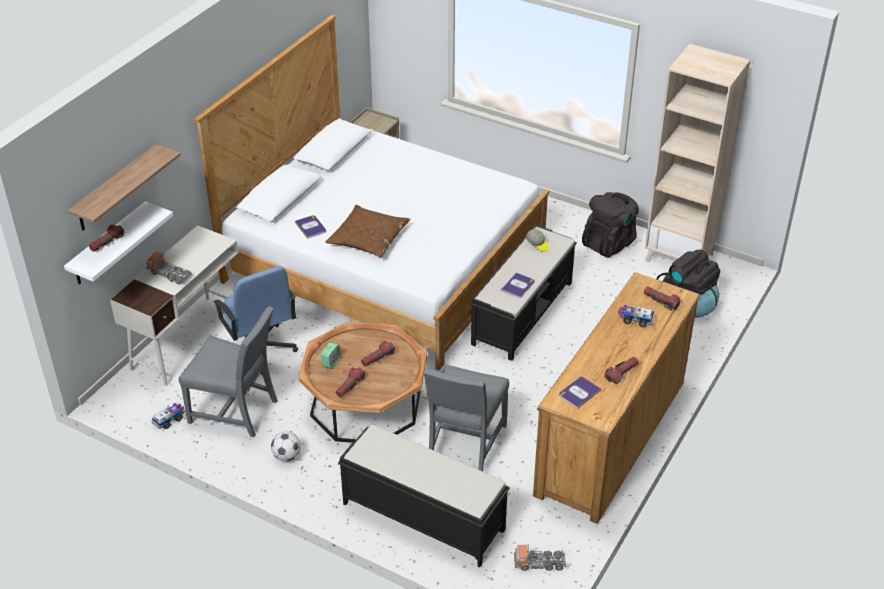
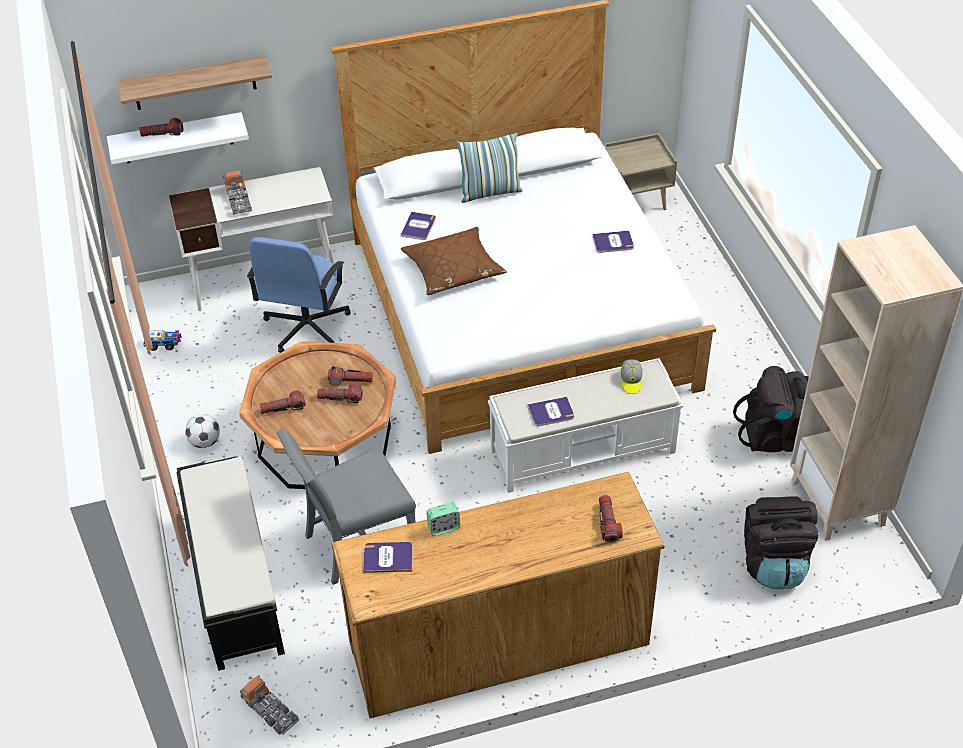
camera: 45 degrees right, 5 degrees up
(236, 410) = (220, 371): grey chair -> none
(328, 185) = (490, 192): none -> pillow
(331, 362) = (298, 374): alarm clock -> alarm clock (443, 527)
(441, 173) = (613, 242): none -> book
(523, 312) = (584, 450): black bench -> white bench
(621, 373) = (456, 569): flashlight -> flashlight (350, 381)
(635, 320) = (552, 523): toy truck -> none

